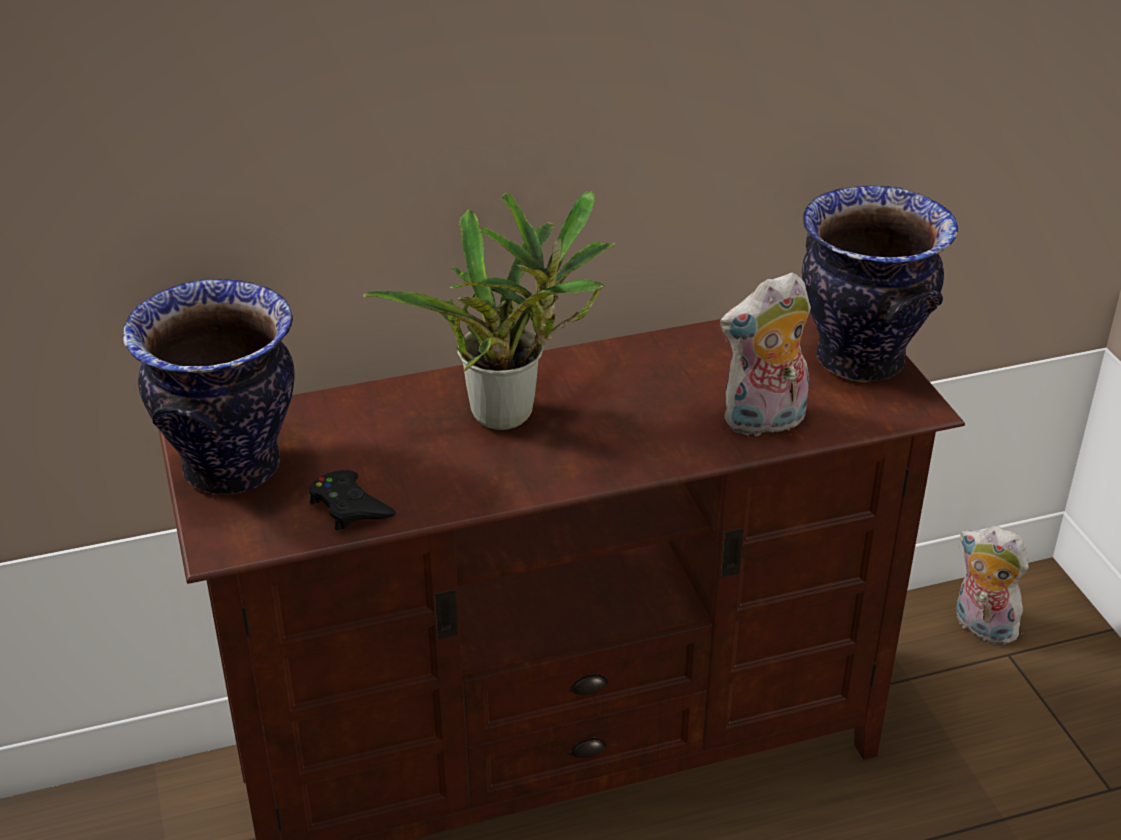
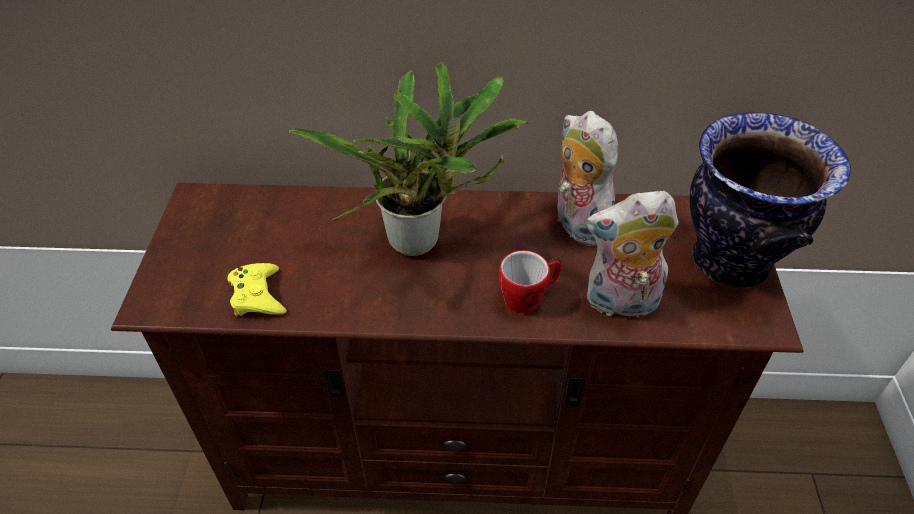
camera: 20 degrees right, 10 degrees up
(230, 467) = (197, 236): vase -> none
(349, 507) = (258, 295): black game controller -> yellow game controller
(663, 439) = (529, 298): none -> mug
(981, 627) = (798, 444): plush toy -> plush toy (576, 224)

